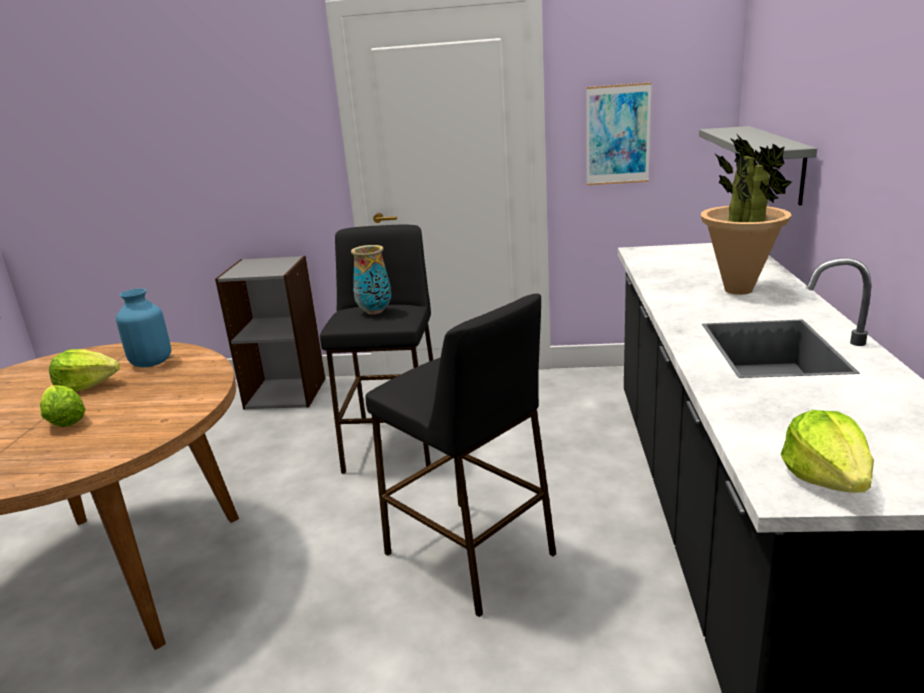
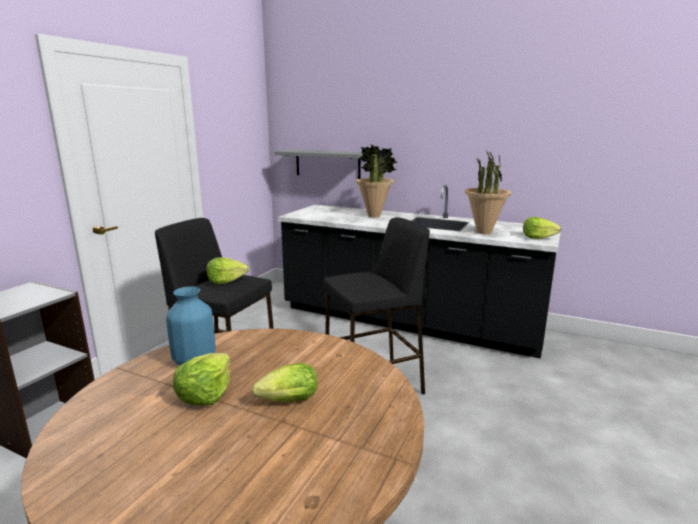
camera: 70 degrees left, 5 degrees down
(375, 311) = (226, 281): vase -> lettuce
(617, 135) = (229, 156): picture -> none
(768, 403) = (484, 232): none -> potted plant

